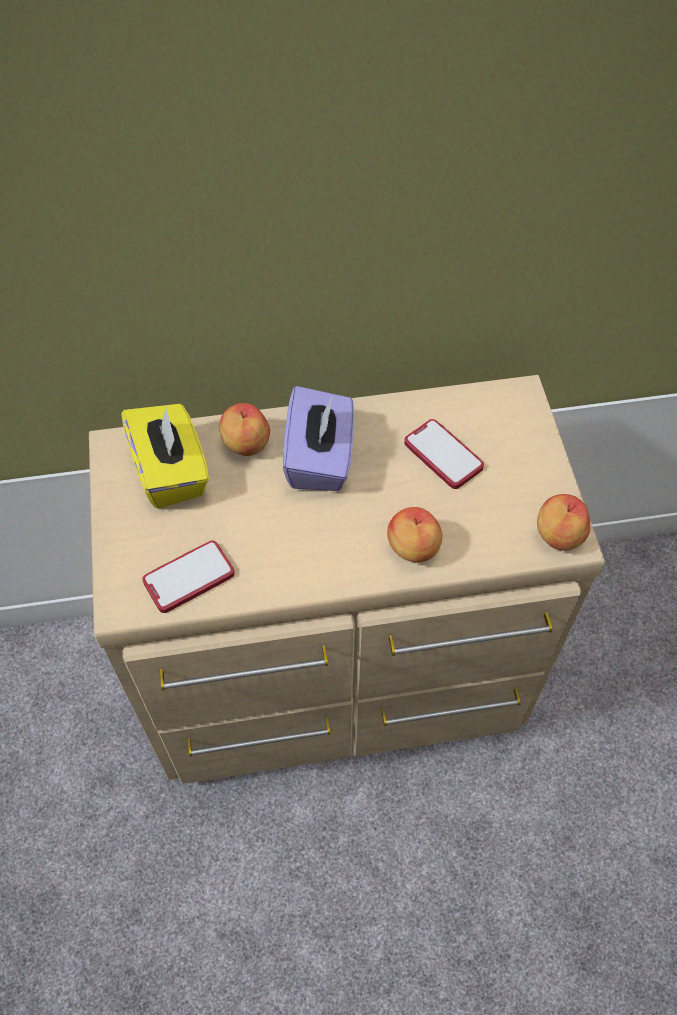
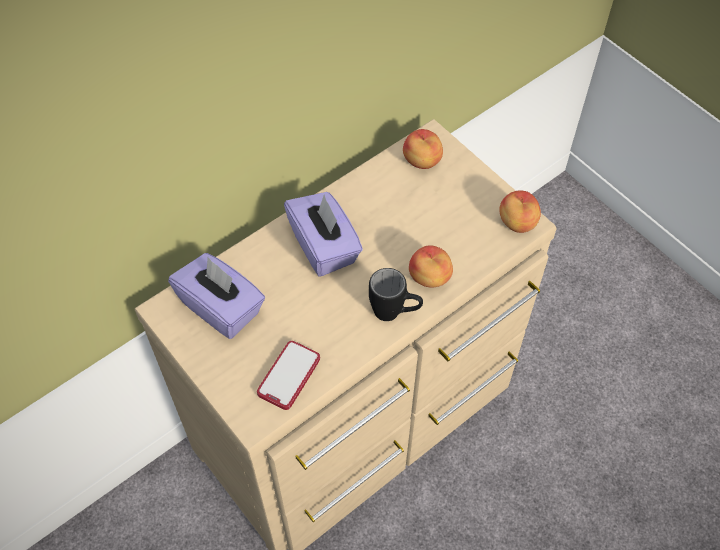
camera: 30 degrees left, 0 degrees up
(171, 472) = (222, 308): yellow tissue box -> purple tissue box
(245, 444) = (262, 262): apple -> apple (421, 161)
(347, 568) = (395, 313): none -> black mug
(443, 455) = (407, 204): phone -> none

